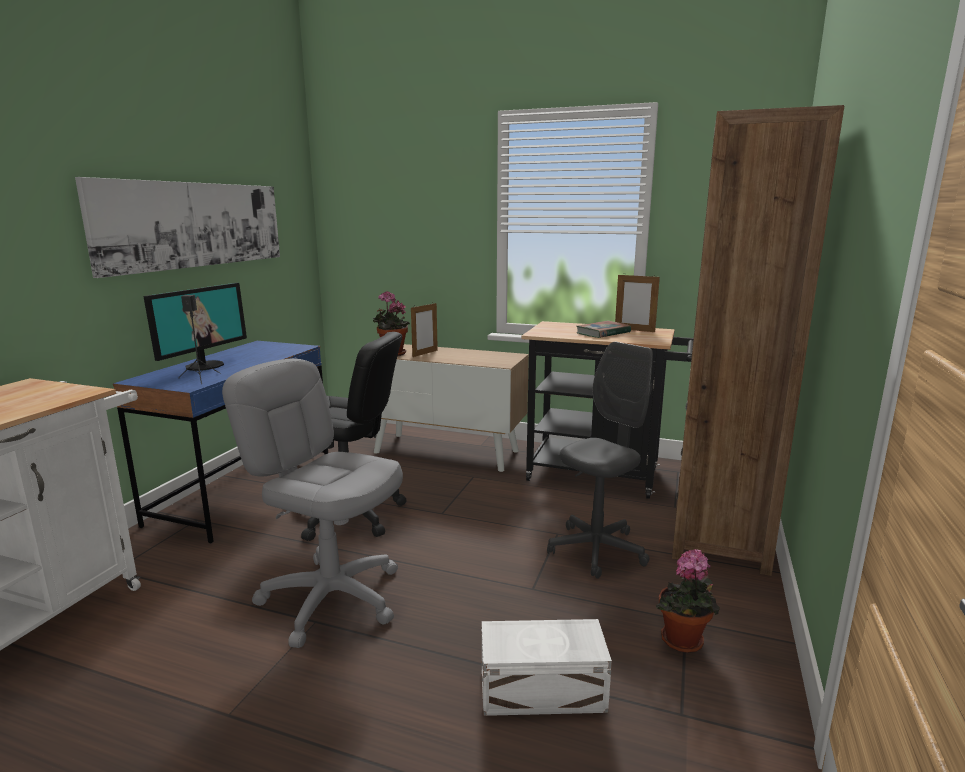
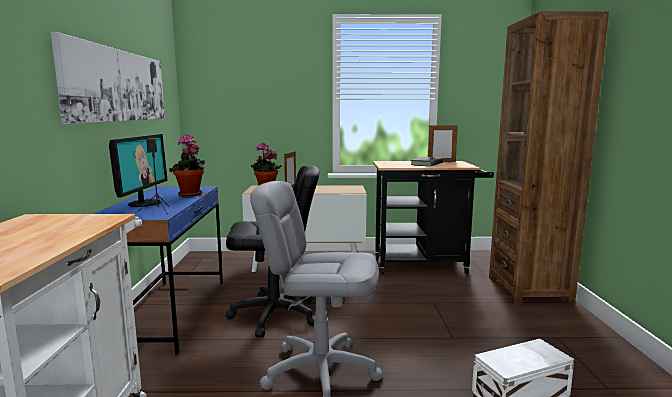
camera: 20 degrees left, 5 degrees down
(597, 550) = (467, 308): grey office chair -> none
(683, 643) = (568, 349): potted plant -> potted plant (190, 195)

